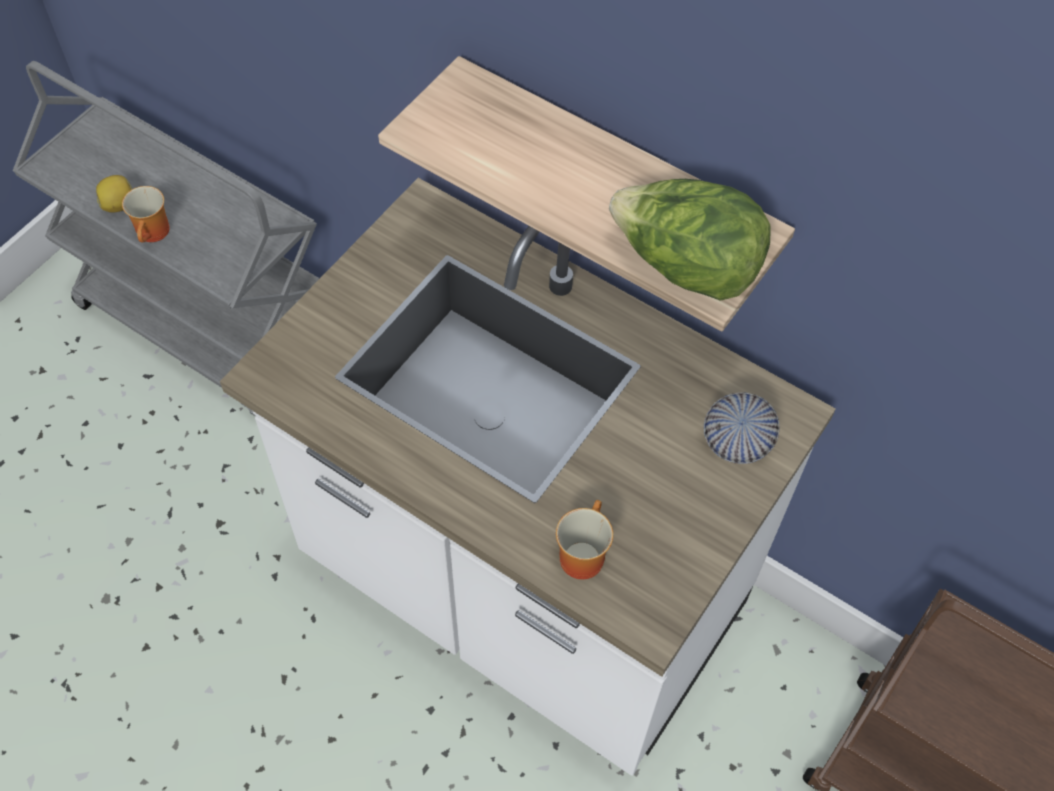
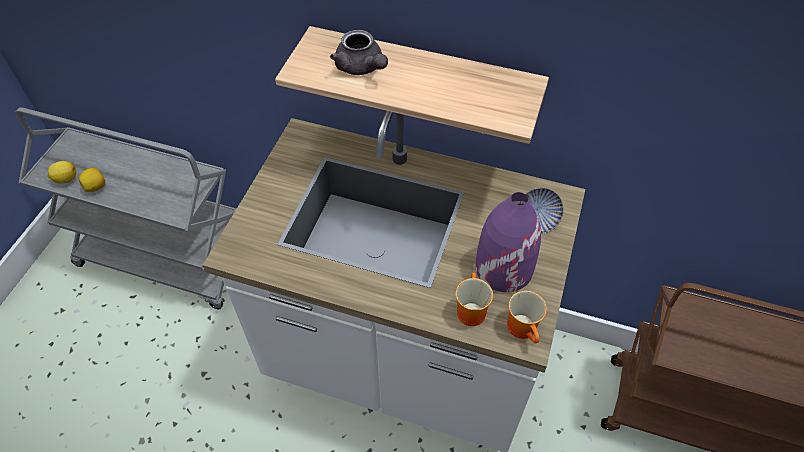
camera: 15 degrees left, 5 degrees down
(79, 182) = (65, 179): none -> lemon
(155, 233) = (124, 198): mug -> mug (525, 328)
(511, 146) = (361, 68): none -> grey teapot
(656, 501) = (503, 267): none -> purple vase
(685, 268) = (494, 112): lettuce -> none

